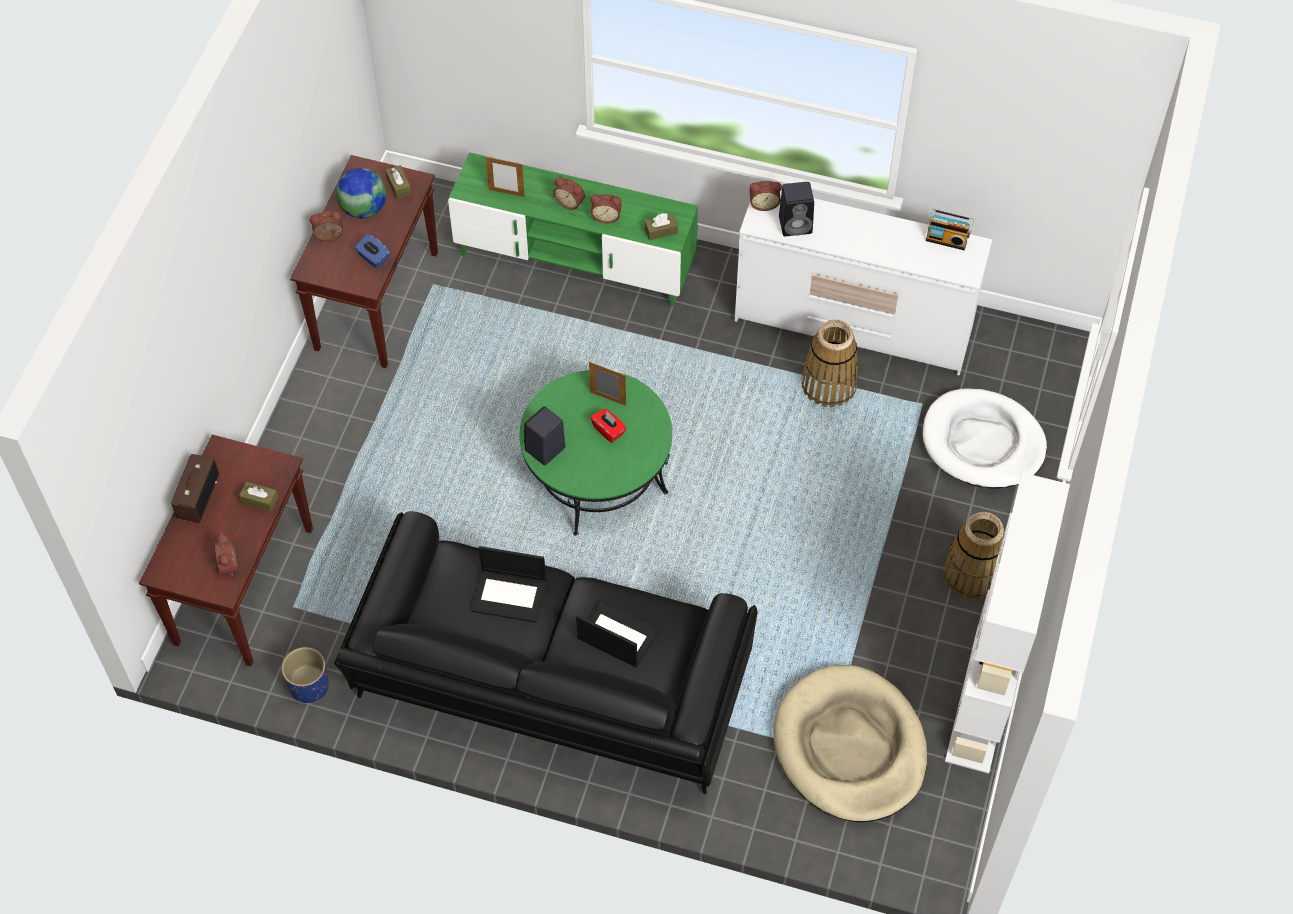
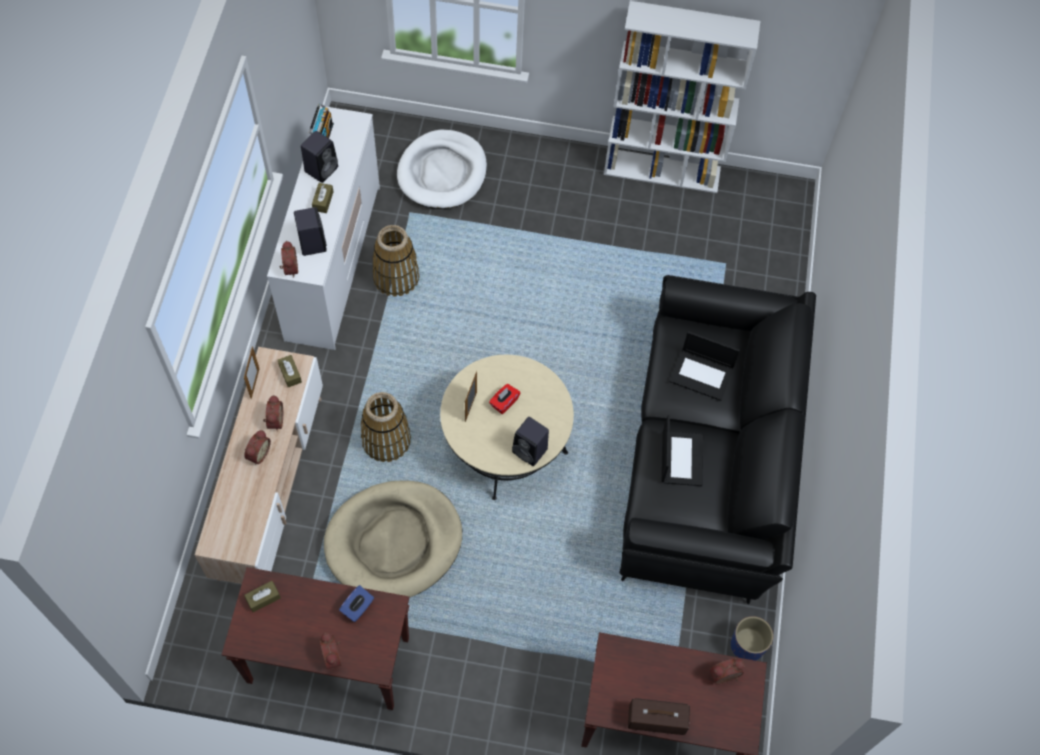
camera: 100 degrees left, 5 degrees up
(259, 500) = (651, 661): brown tissue box -> brown tissue box (323, 201)
(364, 209) = (295, 628): globe -> none
(506, 193) = (248, 512): picture frame -> picture frame (255, 383)
(575, 260) = (270, 486): green tv stand -> beige tv stand
(597, 475) = (505, 442): green coffee table -> beige coffee table
(617, 635) = (702, 374): laptop -> laptop turned 90 degrees counterclockwise
(850, 747) = (718, 250): beige dog bed -> beige dog bed (394, 542)
(898, 237) = (322, 168): none -> black speaker
(972, 574) = (561, 178): basket -> basket (386, 439)

